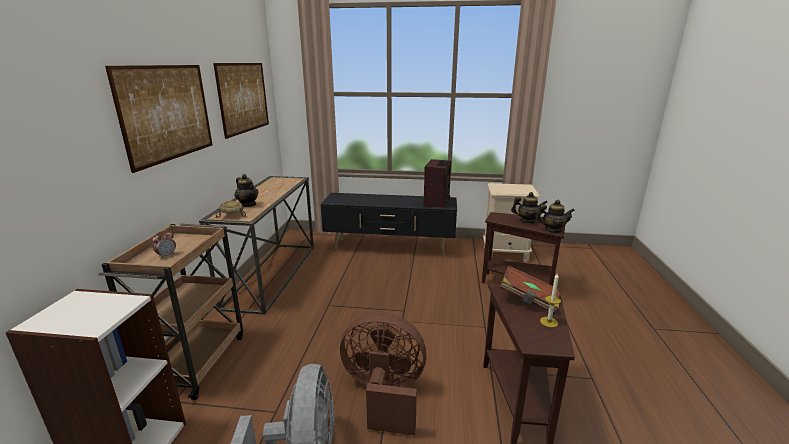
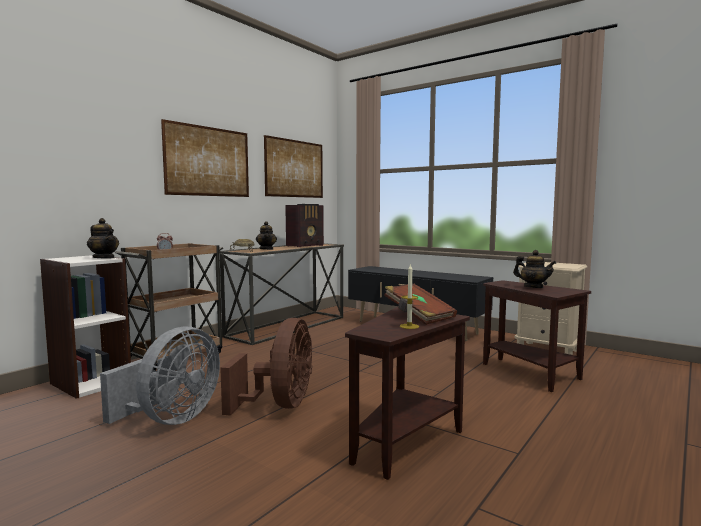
camera: 30 degrees right, 15 degrees down
(384, 395) = (280, 405): brown fan -> brown fan turned 60 degrees clockwise
(437, 202) = (464, 277): radio -> radio (306, 245)
(552, 230) = (552, 293): teapot -> teapot (104, 258)

